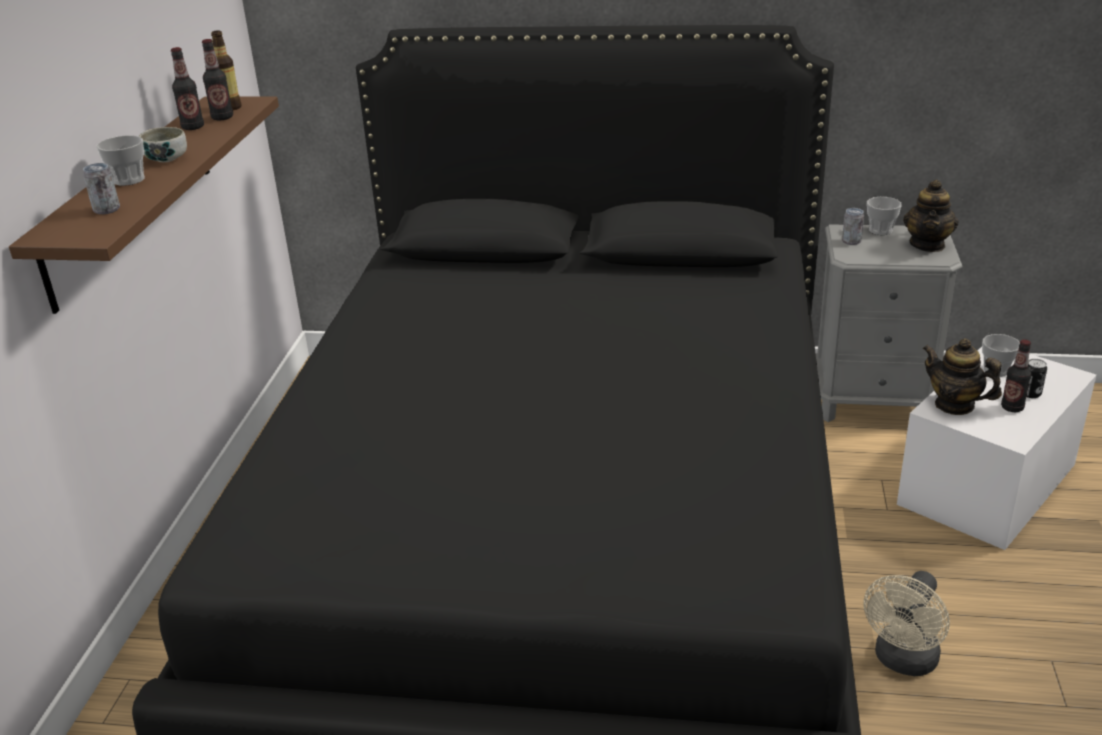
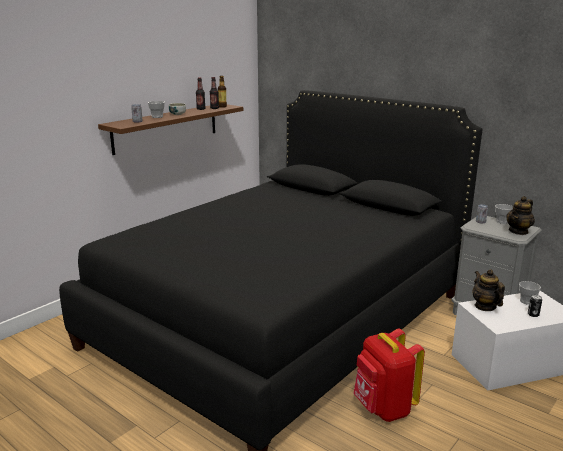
camera: 30 degrees right, 10 degrees down
(903, 661) = (383, 409): beige fan -> red backpack
(1012, 407) = (515, 316): bottle -> none

